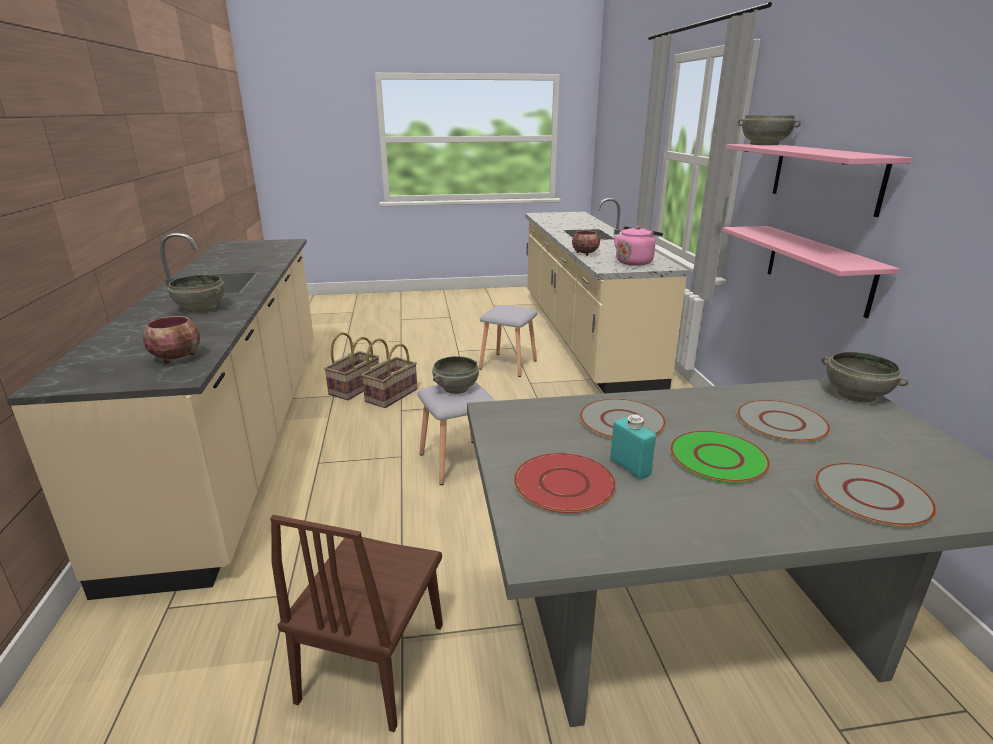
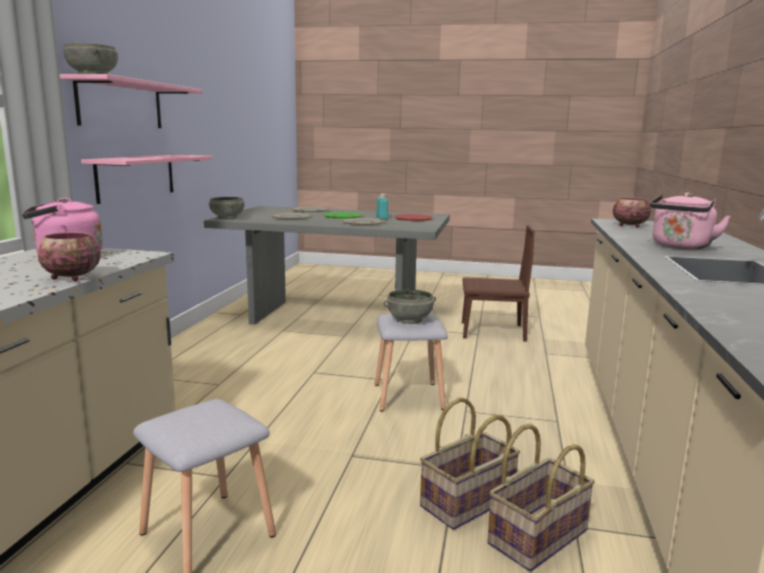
camera: 160 degrees left, 10 degrees down
(202, 308) = (680, 247): grey bowl -> pink kettle
(373, 661) = (492, 331): brown chair -> brown chair turned 60 degrees clockwise

